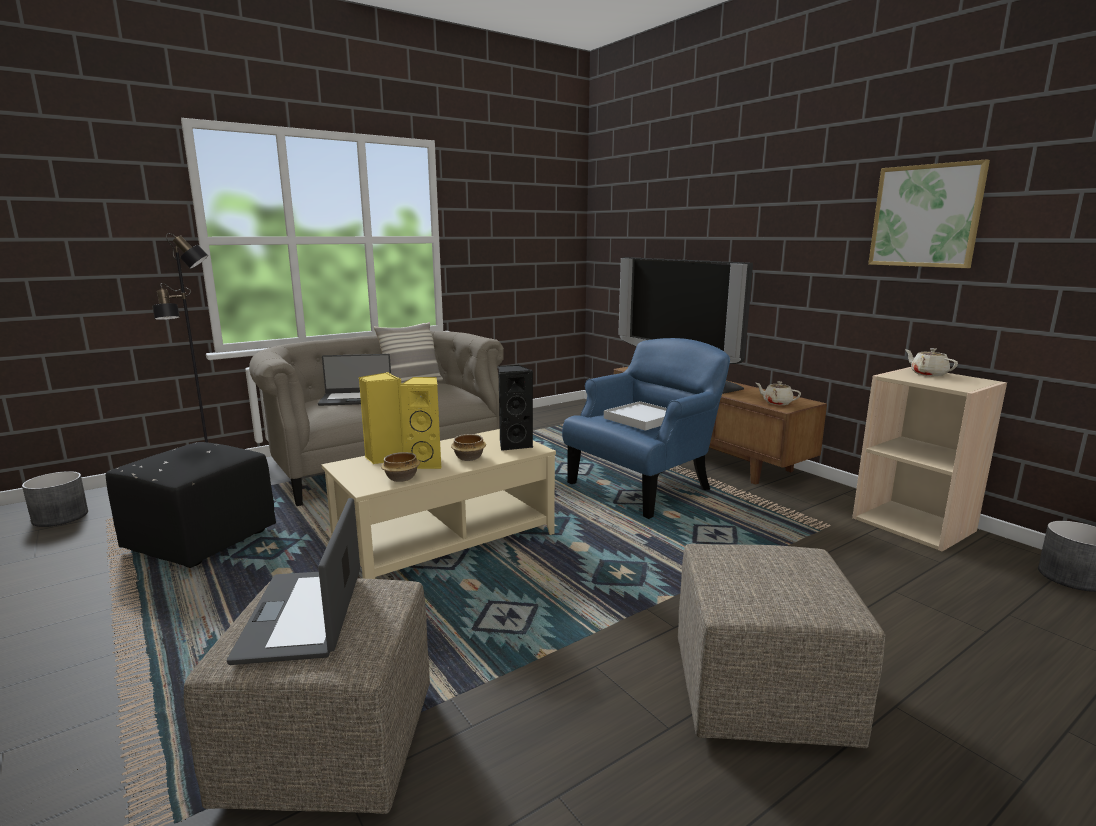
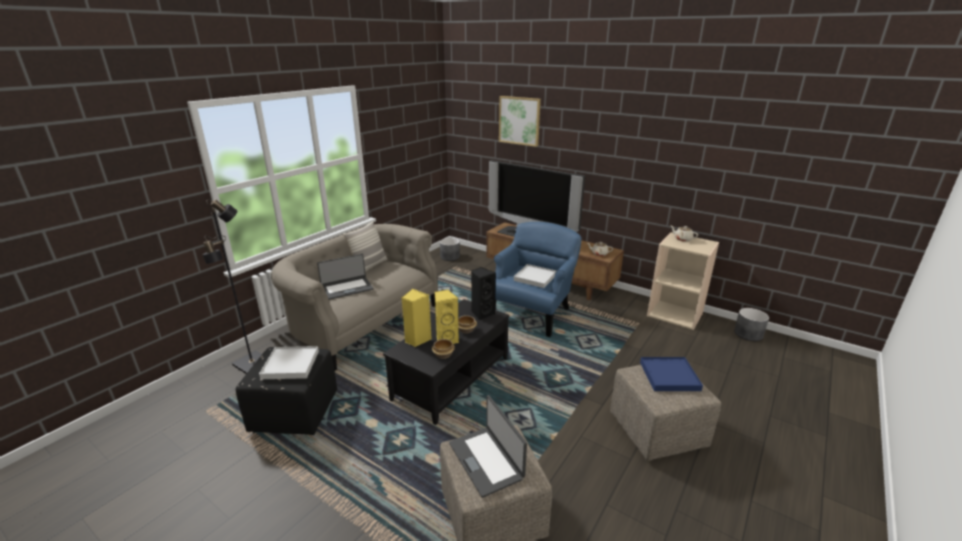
camera: 20 degrees left, 10 degrees up
(60, 517) = (165, 417): grey planter -> grey planter (450, 257)
(193, 458) = (291, 365): none -> white tray
(446, 541) = (451, 378): beige coffee table -> black coffee table
(783, 568) = (669, 376): none -> blue tray
(926, 216) = (679, 152): picture -> picture (519, 120)

